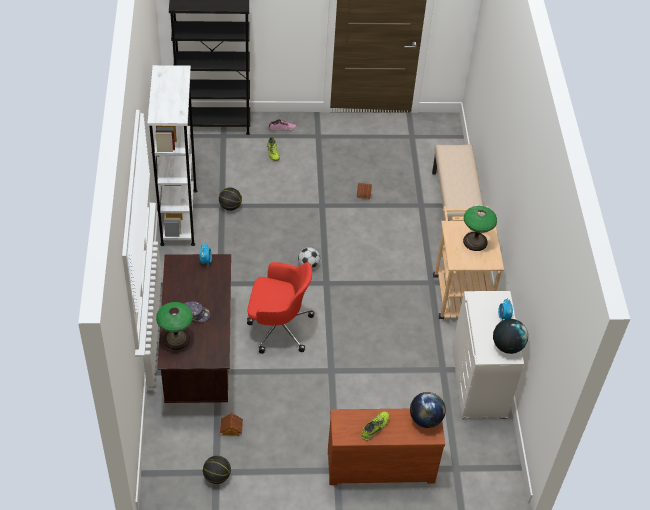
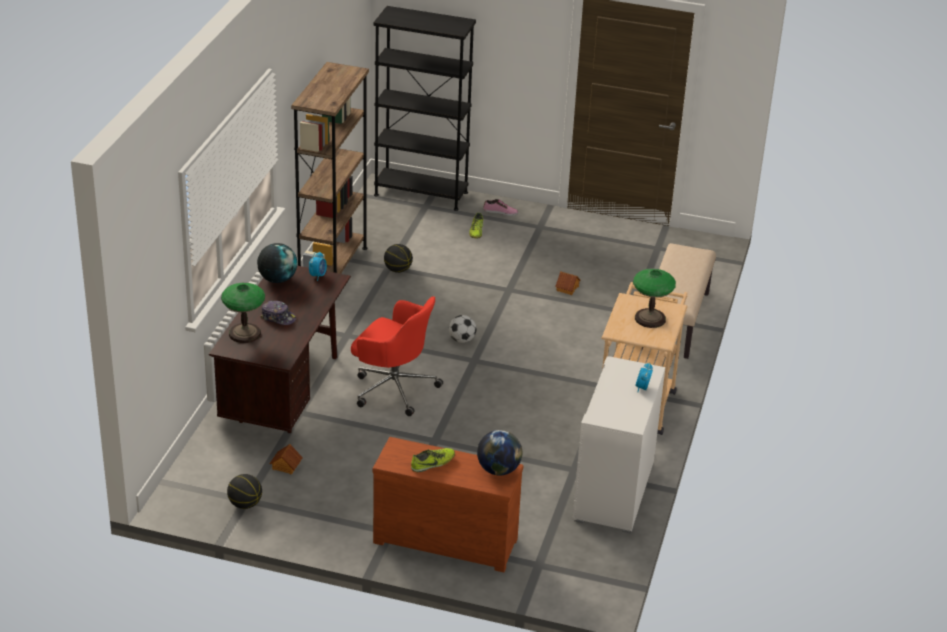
camera: 20 degrees right, 15 degrees down
(179, 217) = (333, 267): white bookcase -> brown bookcase
(507, 346) = (631, 414): globe -> globe (277, 279)

